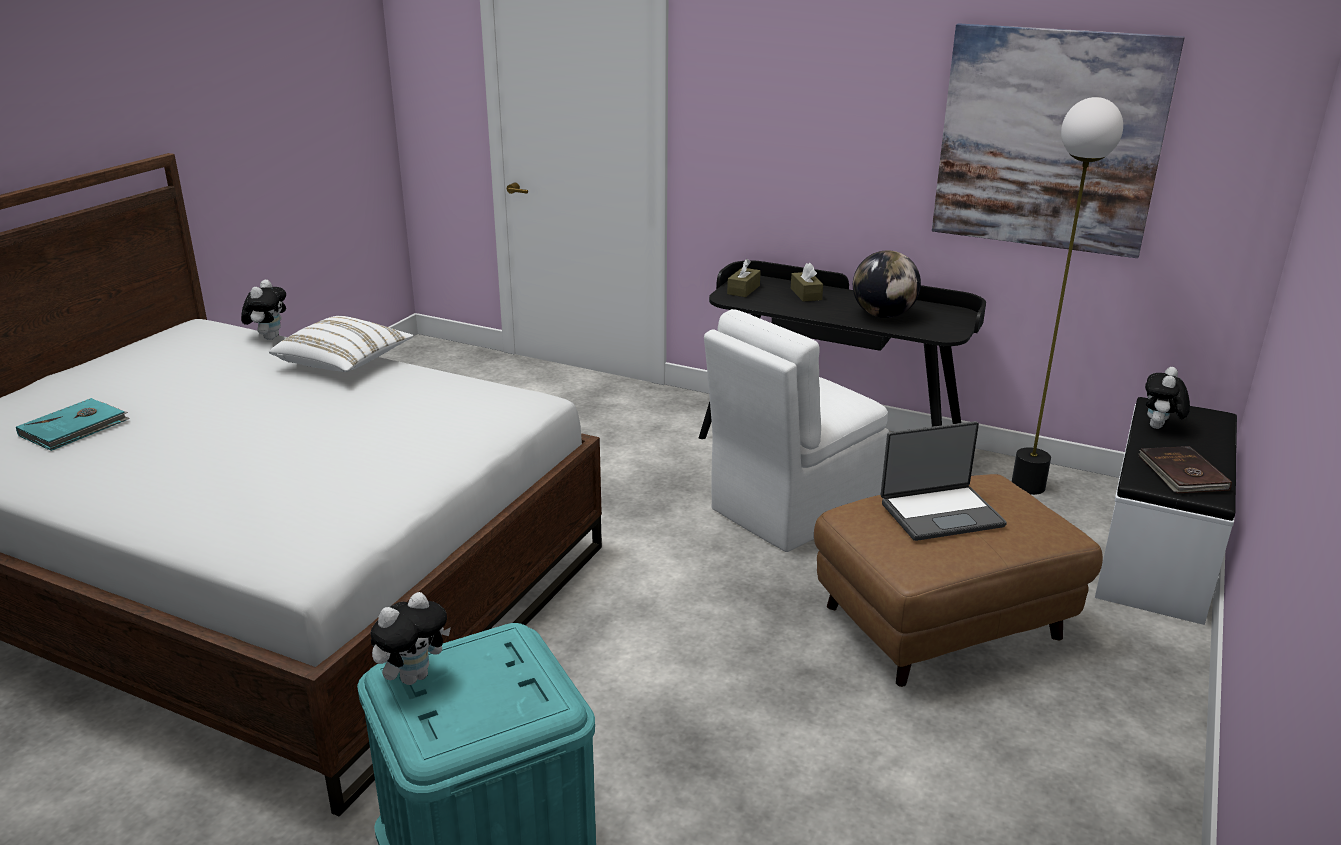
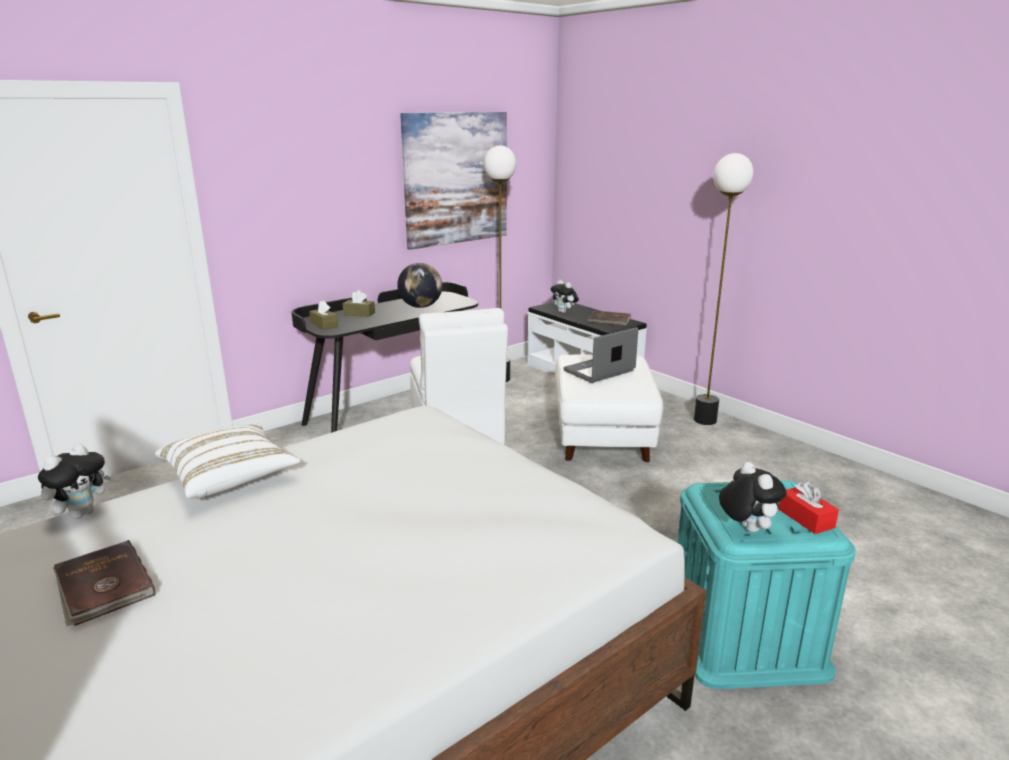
camera: 65 degrees left, 5 degrees down
(75, 428) = (171, 673): turquoise book -> none
(172, 376) = (103, 586): none -> brown book
(269, 337) = (82, 513): plush toy -> plush toy turned 90 degrees clockwise
(460, 726) = (805, 518): none -> red tissue box
(940, 513) = (600, 371): laptop -> laptop turned 135 degrees counterclockwise
(943, 623) = (603, 435): brown ottoman -> white ottoman
(1139, 728) = (705, 420): none -> floor lamp

